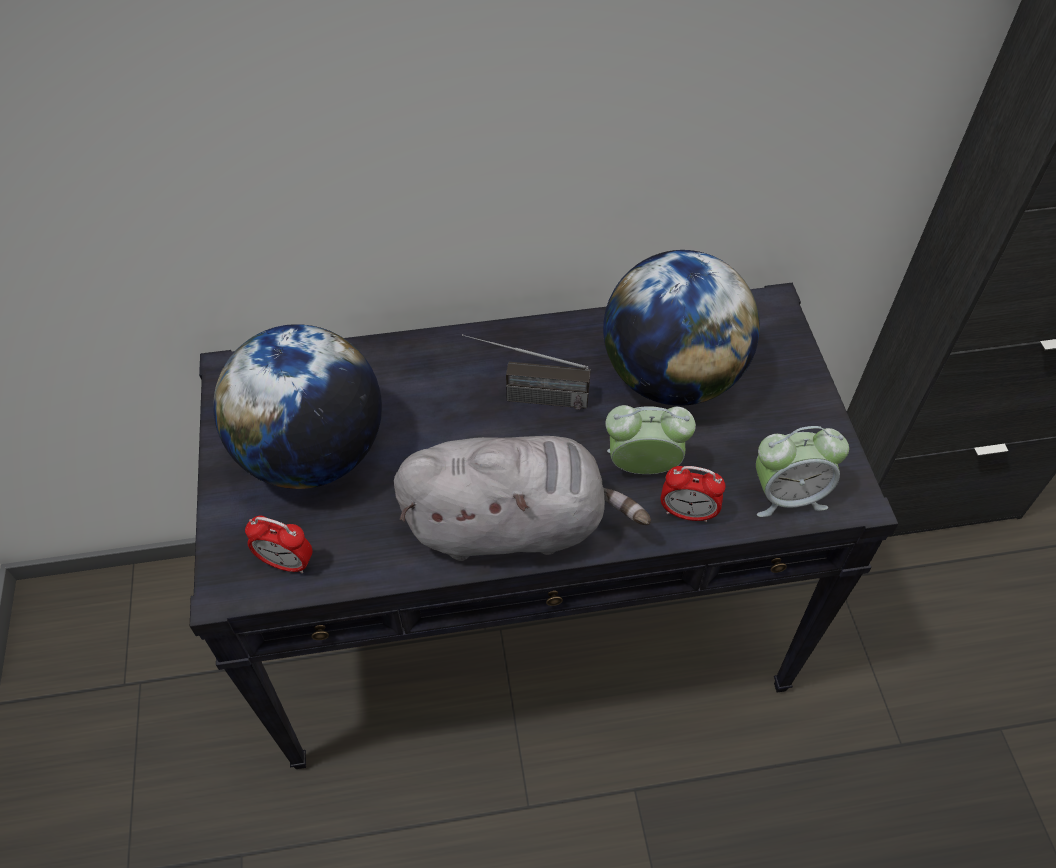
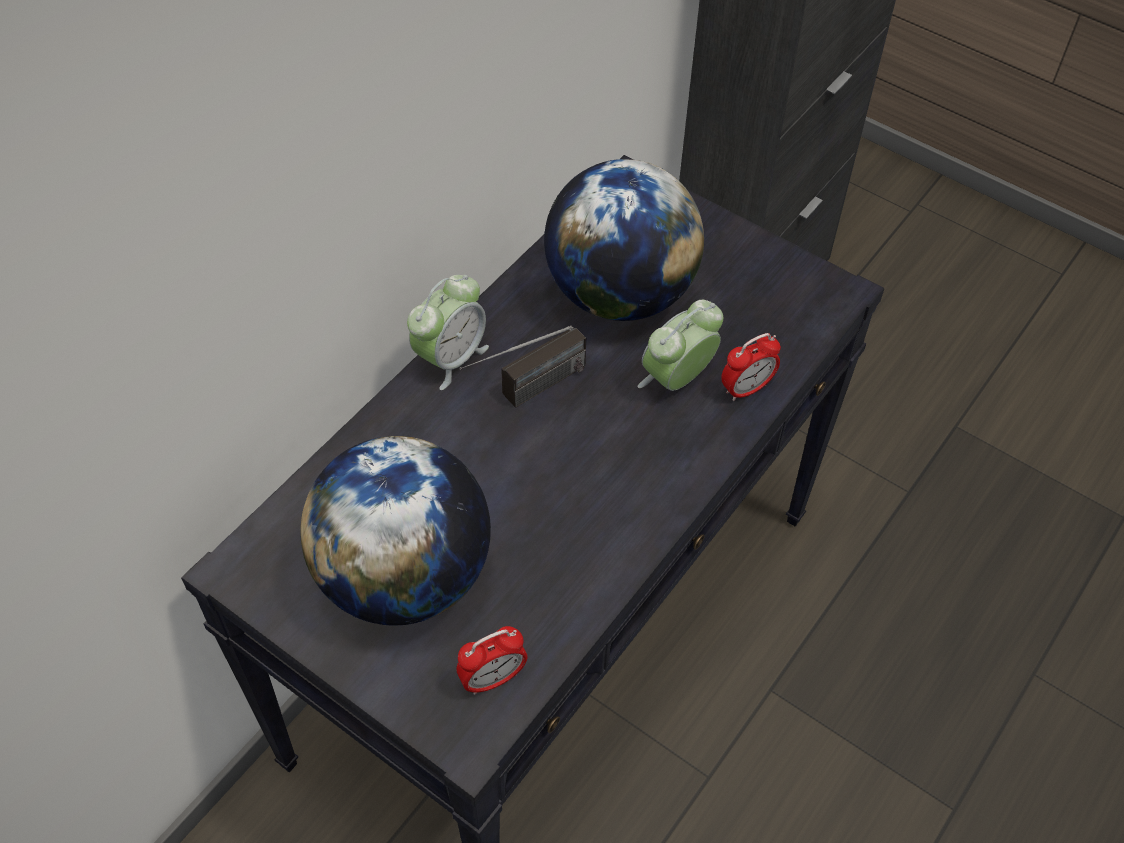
camera: 45 degrees left, 0 degrees up
(513, 524) = (634, 498): grey plush toy -> none
(787, 495) = (796, 323): alarm clock -> alarm clock (450, 358)

